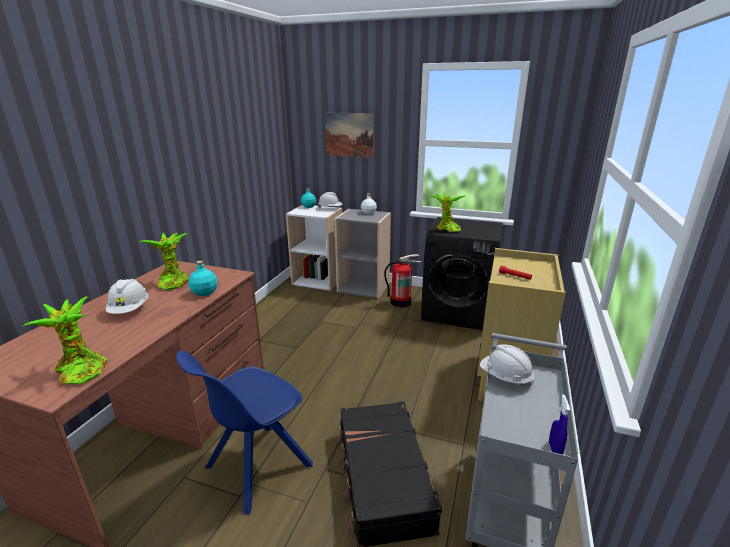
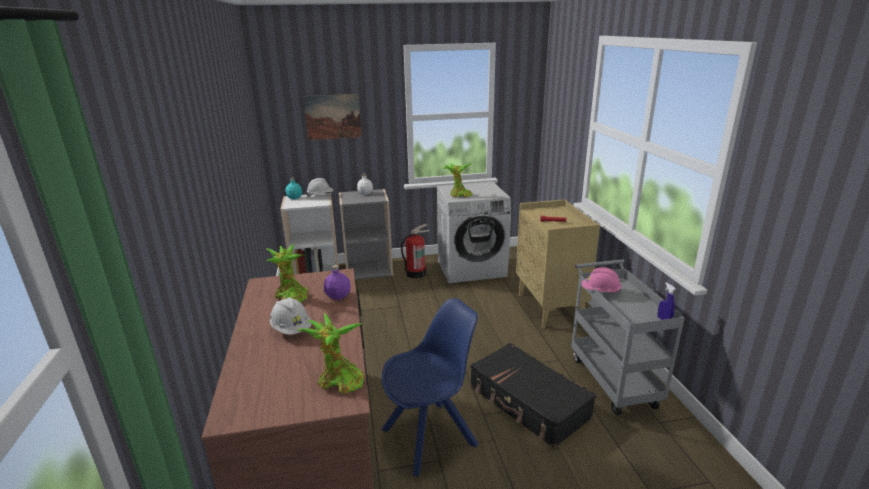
camera: 30 degrees left, 0 degrees up
(204, 292) = (337, 296): turquoise bottle -> purple bottle
(257, 467) = (431, 436): blue chair -> blue chair turned 135 degrees counterclockwise
(457, 314) = (471, 270): black washing machine -> white washing machine
(505, 377) = (600, 292): white hard hat -> pink hard hat

